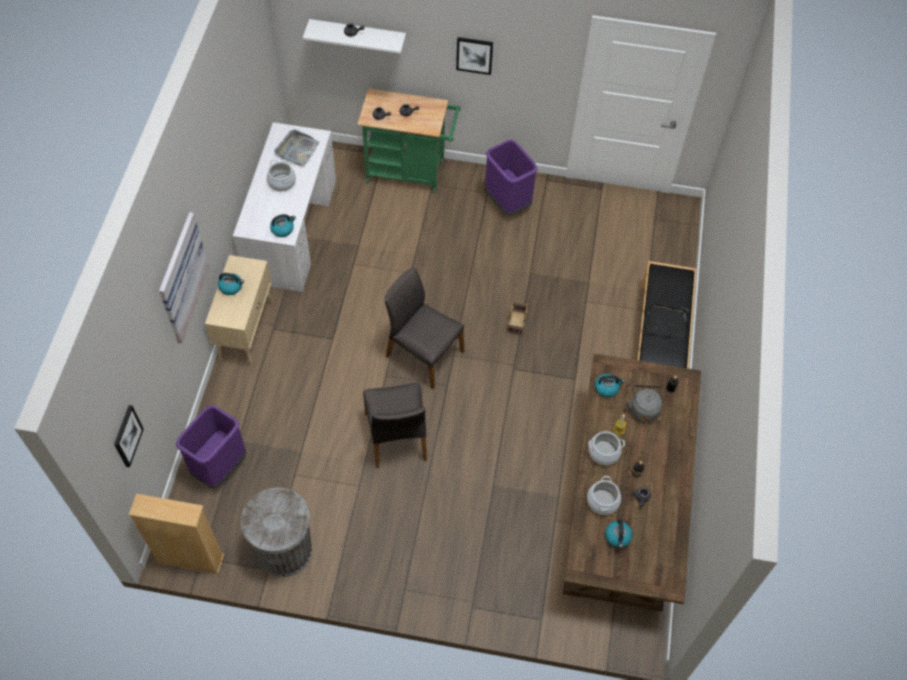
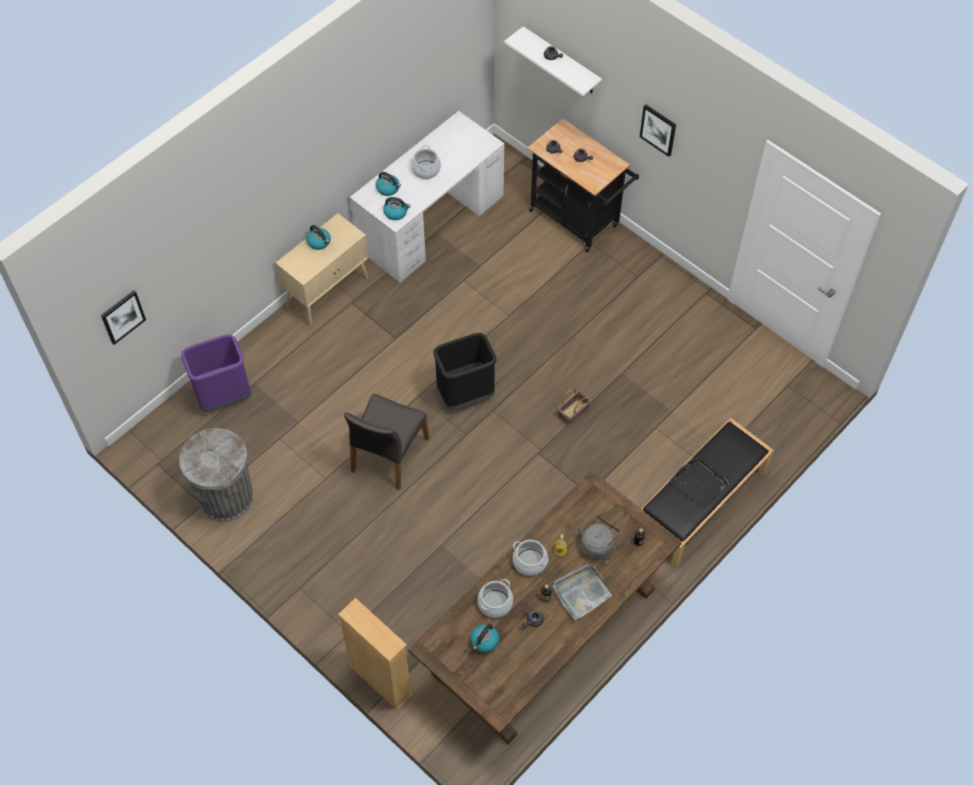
camera: 35 degrees right, 0 degrees up
(180, 277) = (250, 206): picture -> none
(190, 559) = (148, 460): beige bookcase -> beige bookcase (381, 680)
(297, 150) = (461, 146): grey tray -> grey tray (581, 592)
(410, 172) = (578, 221): green cart -> black cart
(423, 354) = (465, 395): grey chair -> black trash can
(507, 202) = (650, 295): purple trash can -> none
(607, 388) = (578, 507): kettle -> kettle (388, 188)

